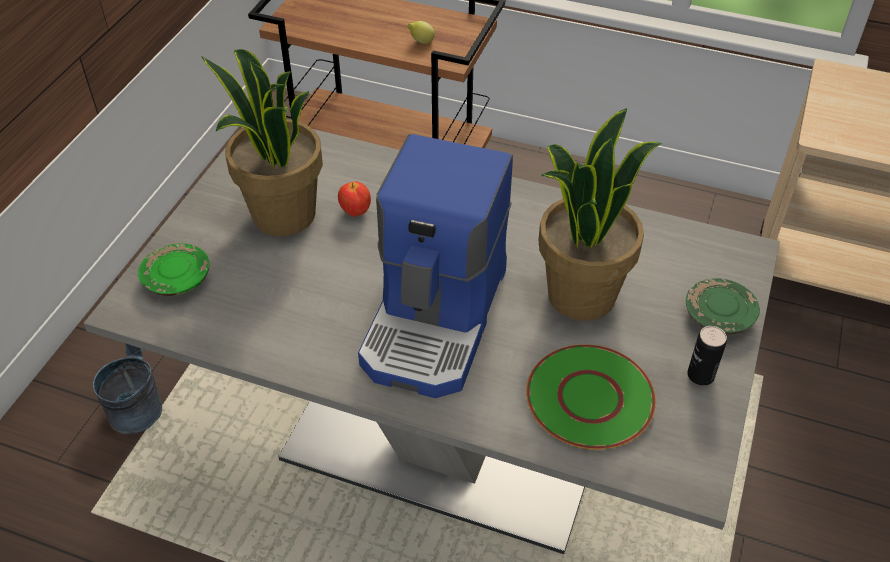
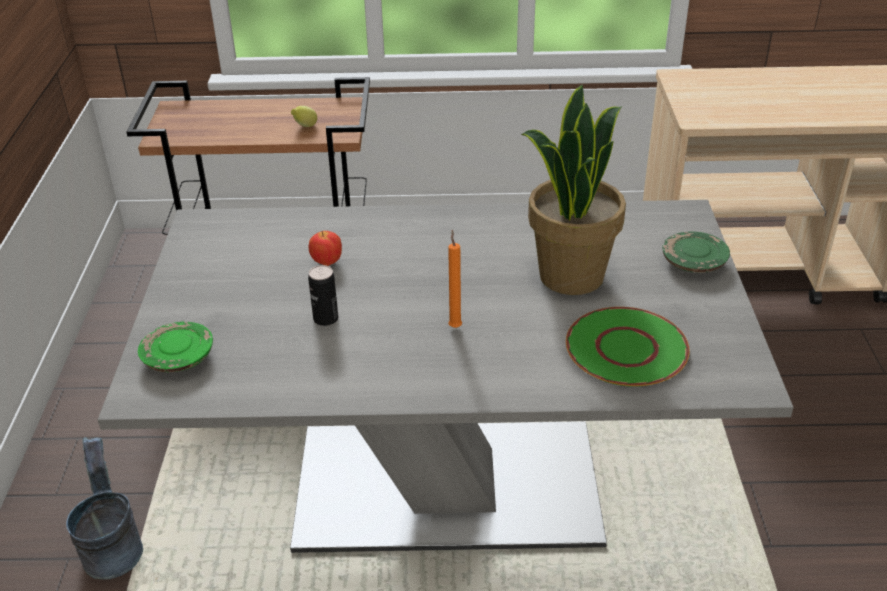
camera: 20 degrees left, 10 degrees down
(282, 215) = (256, 281): potted plant -> none
(437, 320) = (455, 326): coffee machine -> orange candle
(700, 375) = (706, 308): can -> can (326, 319)

